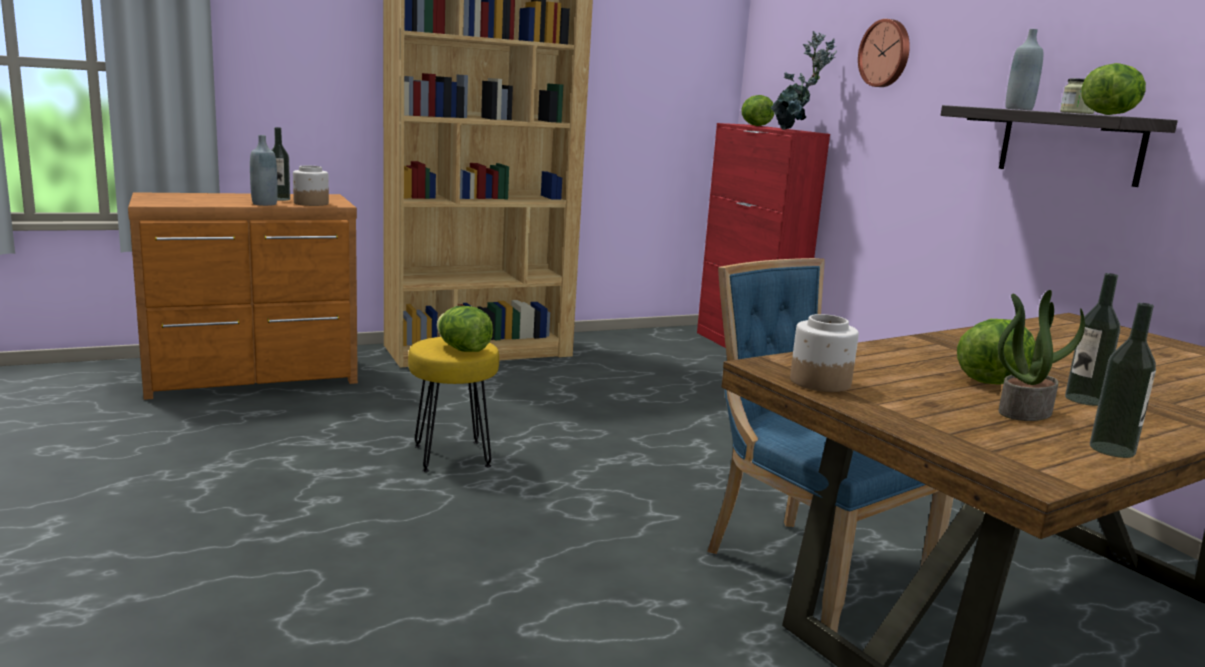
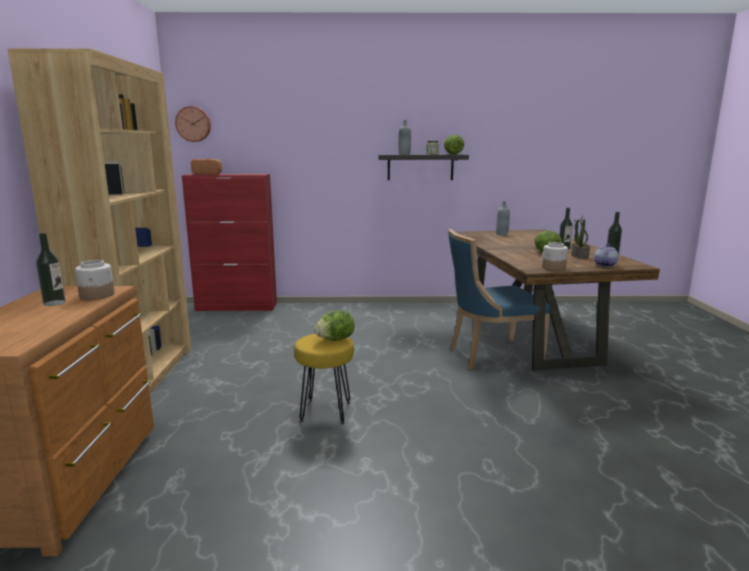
camera: 65 degrees left, 0 degrees up
(264, 204) = (79, 308): grey bottle -> grey bottle (502, 234)
(755, 125) = (208, 174): lettuce -> bread
(794, 130) = (253, 174): potted plant -> none
(886, 53) = (302, 129): wall clock -> wall clock (193, 124)
(955, 433) = (604, 265): none -> teapot

